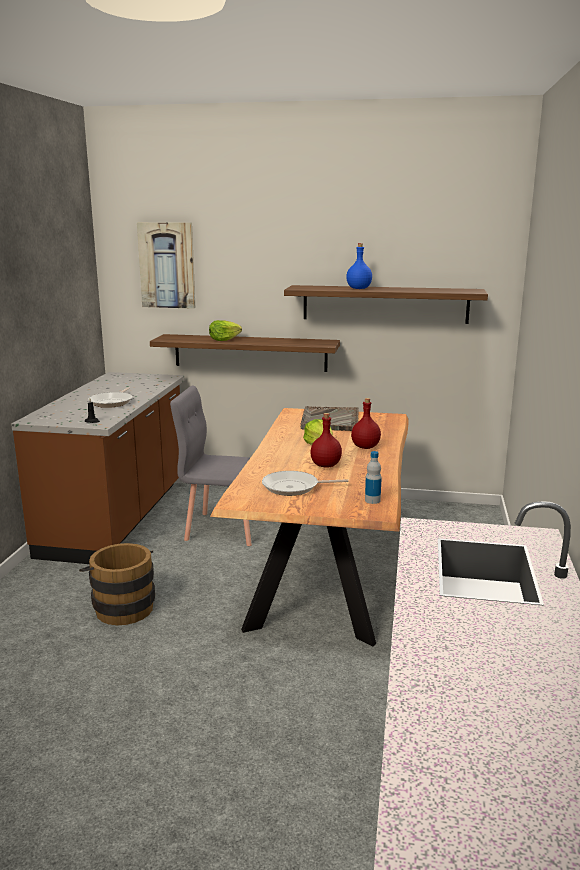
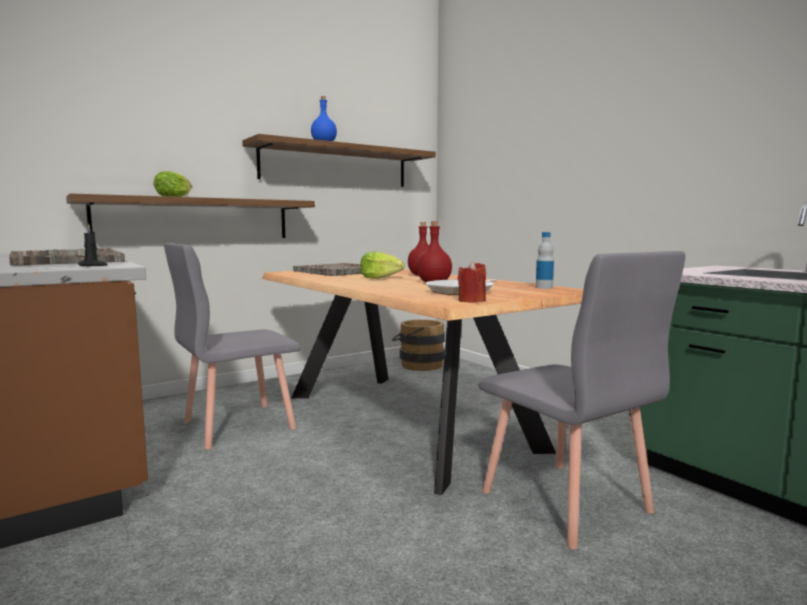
camera: 45 degrees left, 10 degrees down
(112, 402) = (66, 260): frying pan -> grey tray
(122, 606) = (248, 542): brown bucket -> brown bucket (417, 365)
(167, 265) = (70, 100): picture -> none
(252, 504) = (472, 301): none -> red candle
(299, 677) = (565, 502): none -> grey chair

